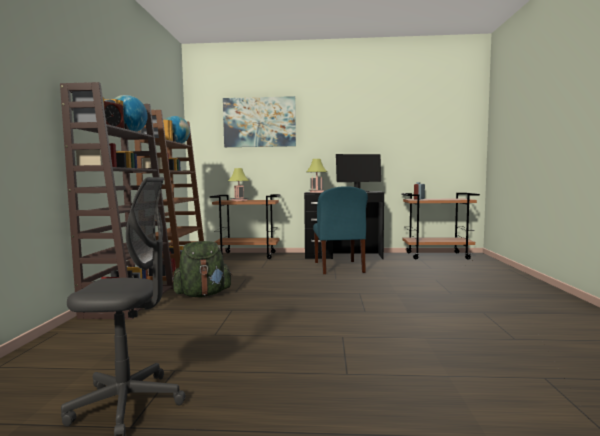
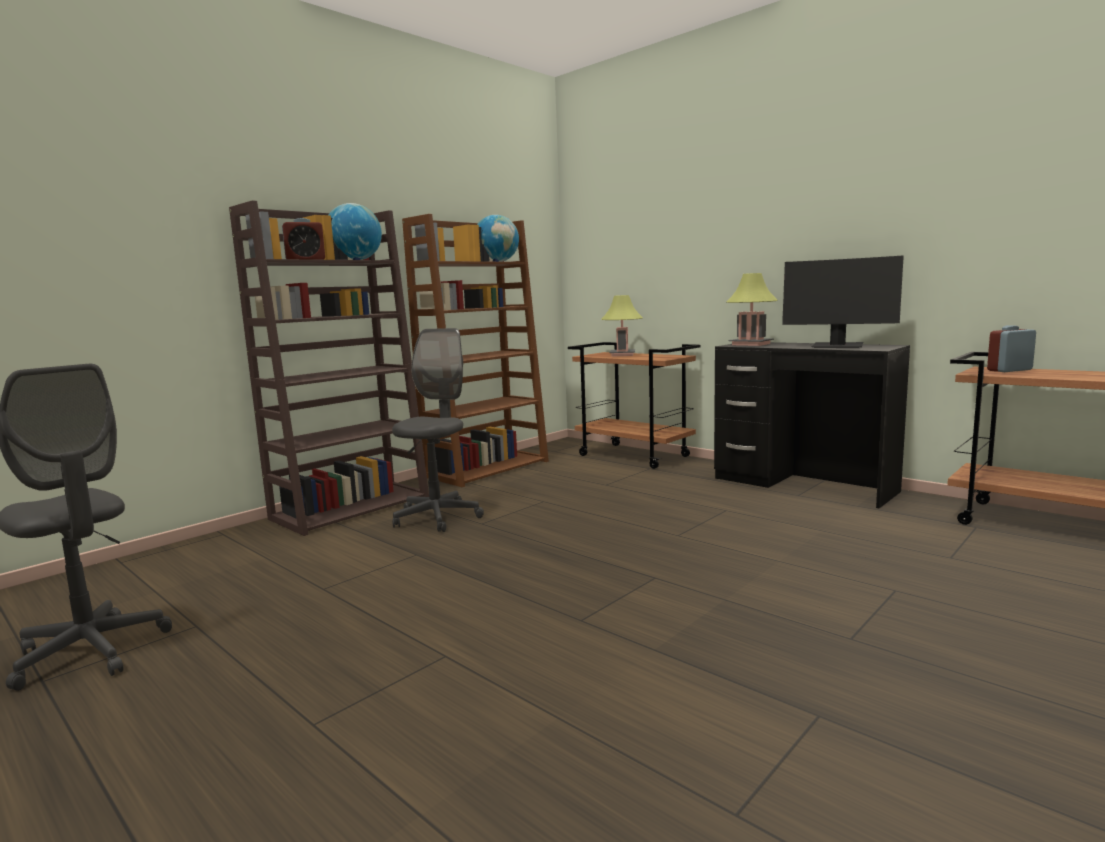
camera: 40 degrees right, 5 degrees up
(203, 294) = (437, 517): green backpack -> grey office chair
(259, 122) = (668, 203): picture -> none
(339, 268) = (735, 512): blue chair -> none

